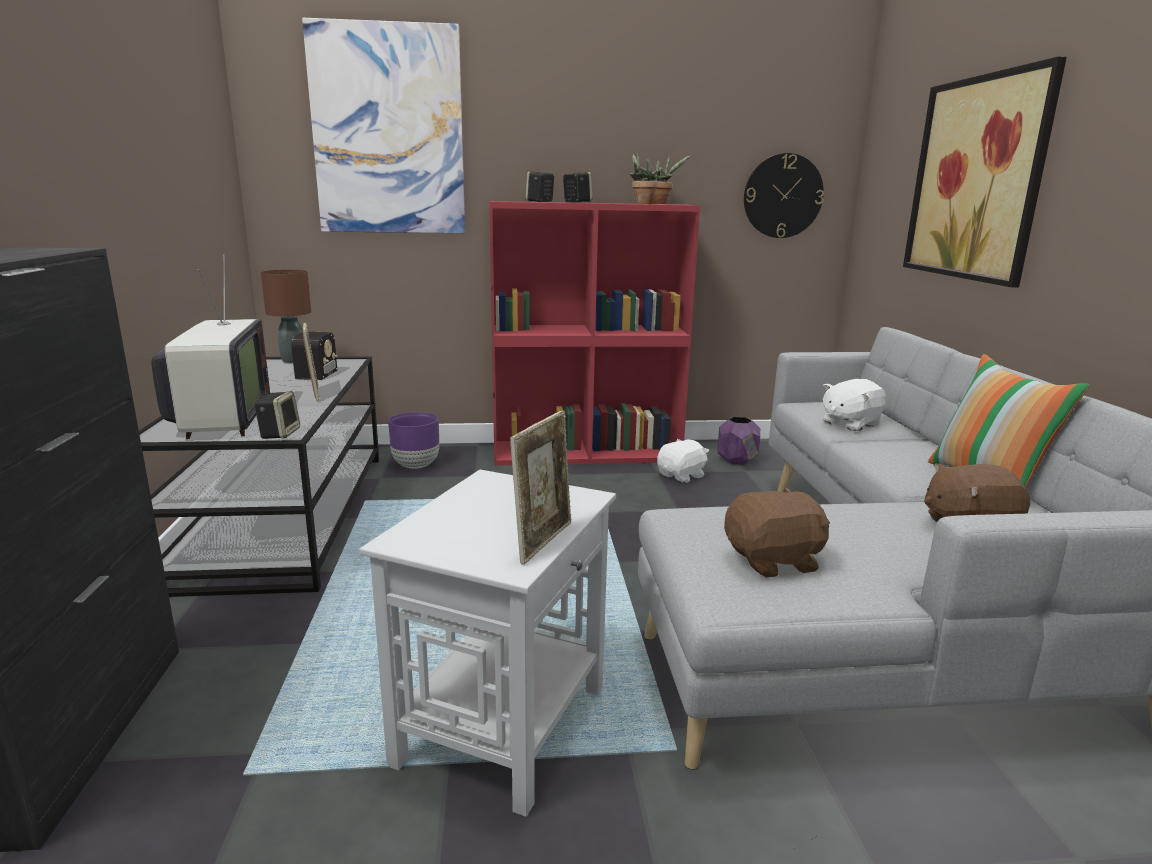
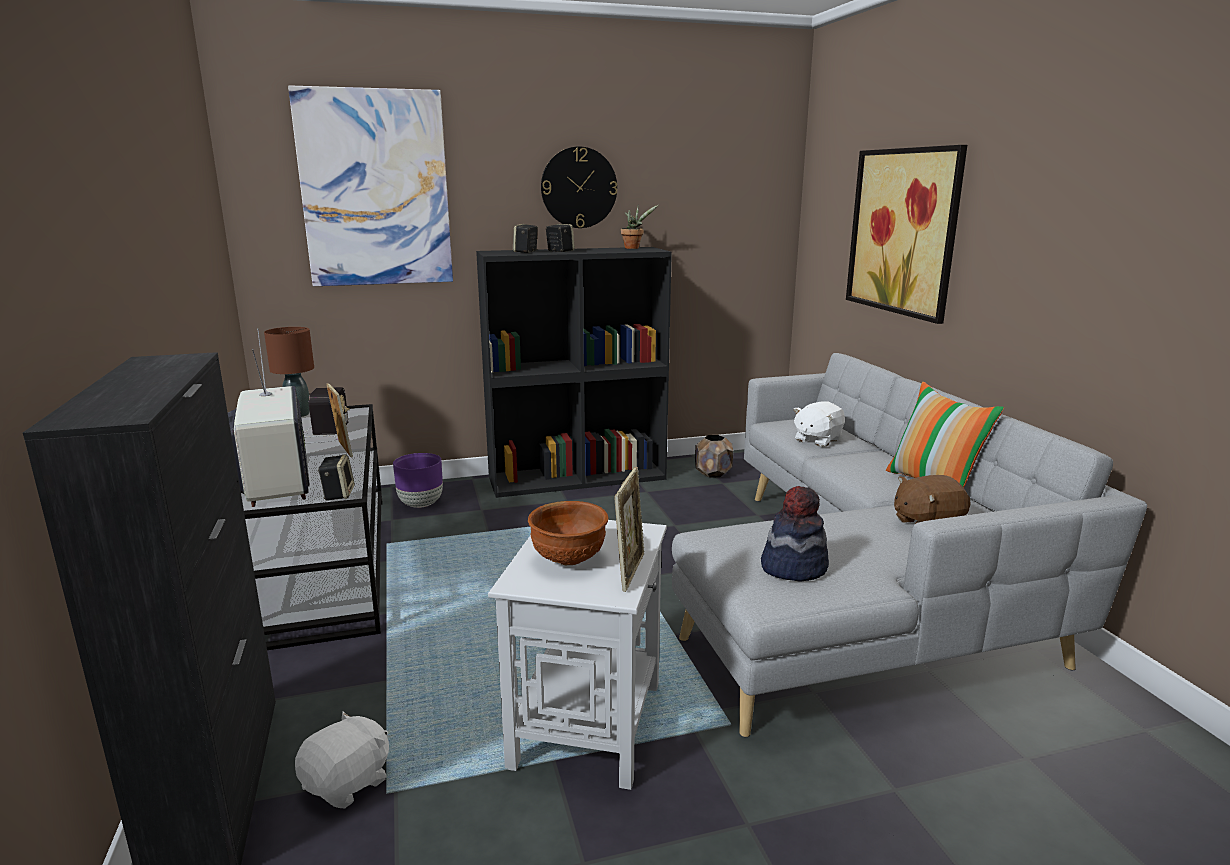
camera: 10 degrees left, 0 degrees up
(475, 521) = (568, 560): none -> brown bowl
(587, 453) = (578, 477): red bookcase -> black bookcase
(642, 203) = (619, 251): potted plant -> none
(682, 476) = (669, 493): white plush toy -> white plush toy (348, 783)
(737, 460) = (713, 474): purple planter -> brown planter
(774, 561) = (793, 567): brown plush toy -> hat
(783, 196) = (736, 235): wall clock -> wall clock (579, 187)

